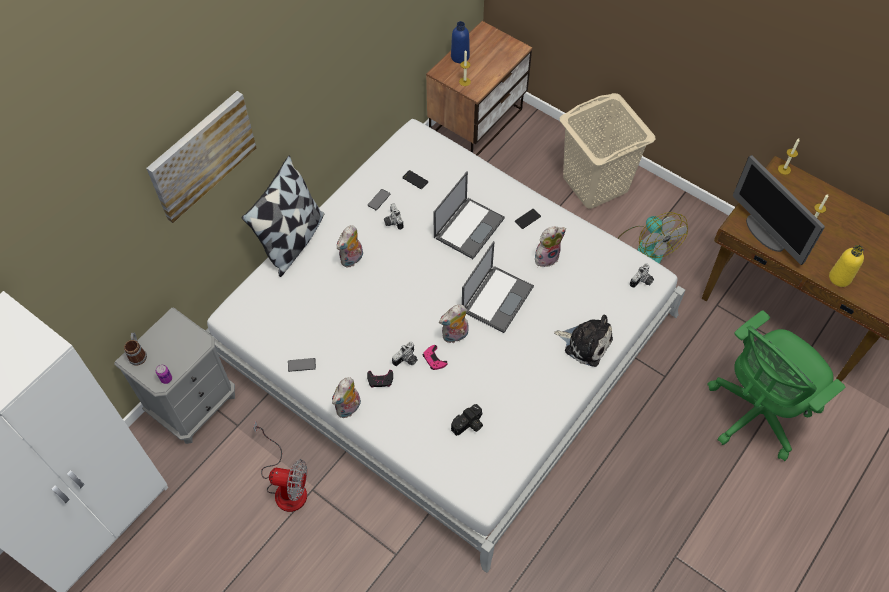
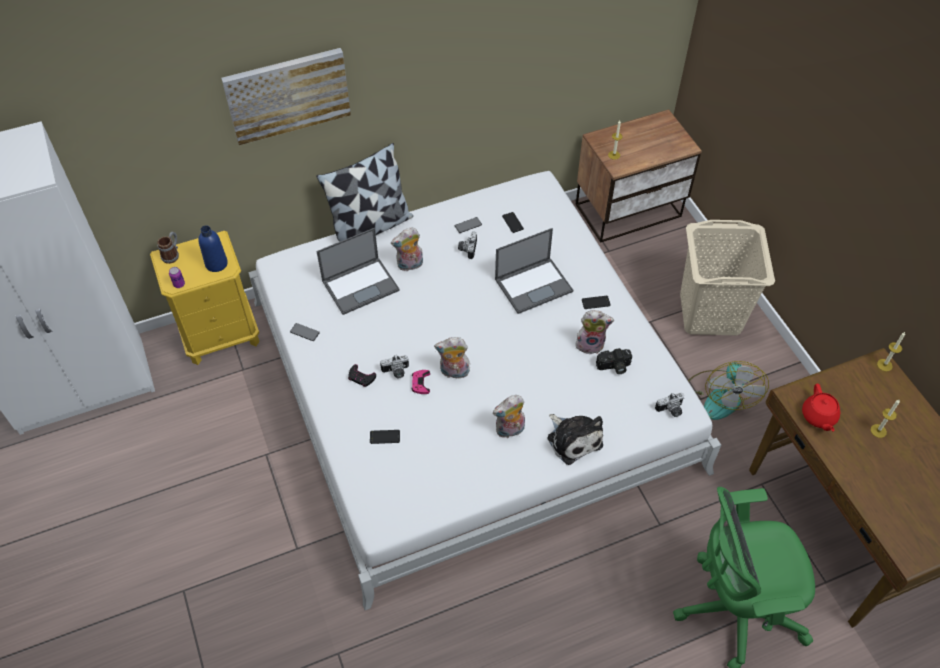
camera: 30 degrees right, 5 degrees down
(194, 405) = (221, 335): grey nightstand -> yellow nightstand
(286, 485) = (247, 439): fan -> none
(349, 409) = (318, 388): plush toy -> plush toy (510, 431)
(435, 421) = (384, 437): none -> phone
(460, 57) = (624, 132): blue bottle -> blue bottle (216, 264)
(469, 425) = (411, 456): camera -> camera (614, 367)
(497, 298) = (516, 358): laptop -> laptop (361, 285)
(765, 234) = (818, 416): monitor -> red teapot
(839, 278) = (874, 498): yellow bottle -> none

